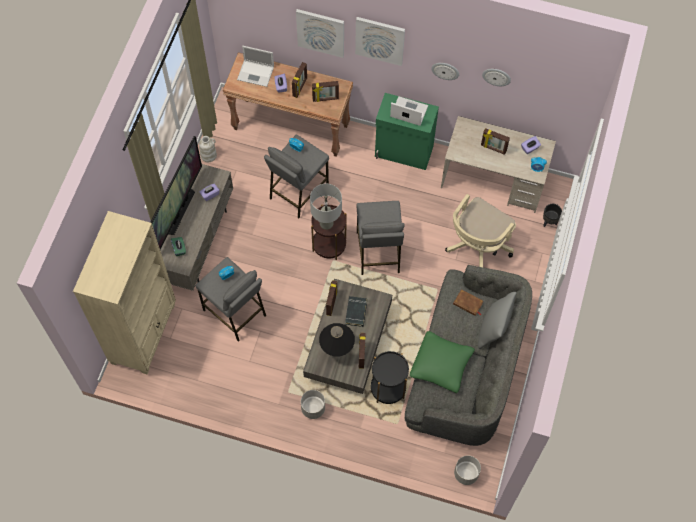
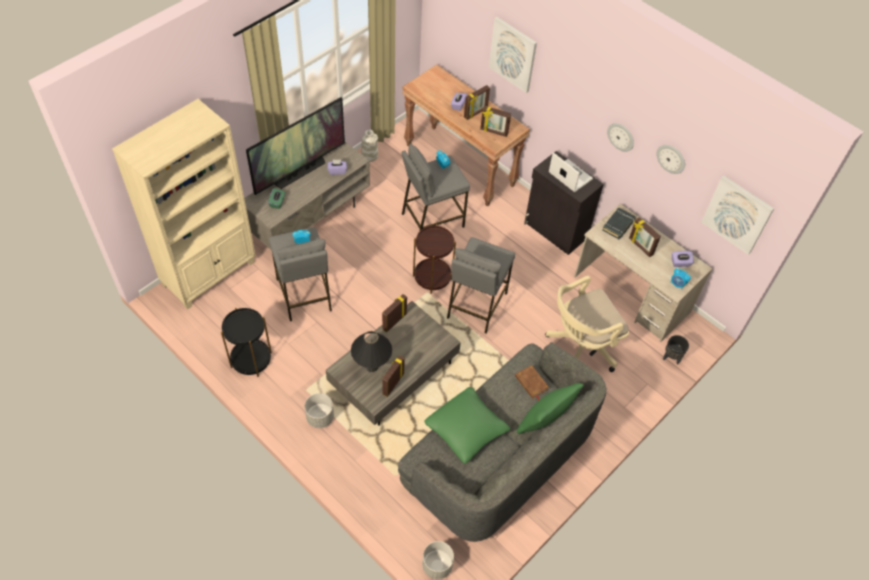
camera: 25 degrees right, 10 degrees down
(256, 73) = (442, 86): laptop -> none
(326, 224) = (430, 243): grey table lamp -> none
(356, 312) = (413, 341): black book -> black book (618, 225)
(380, 40) = (565, 78): picture -> picture (737, 214)
(388, 388) = (407, 436): black side table -> black side table (251, 360)
(404, 152) = (555, 230): green cabinet -> black cabinet
(493, 329) = (544, 422): grey pillow -> green pillow

